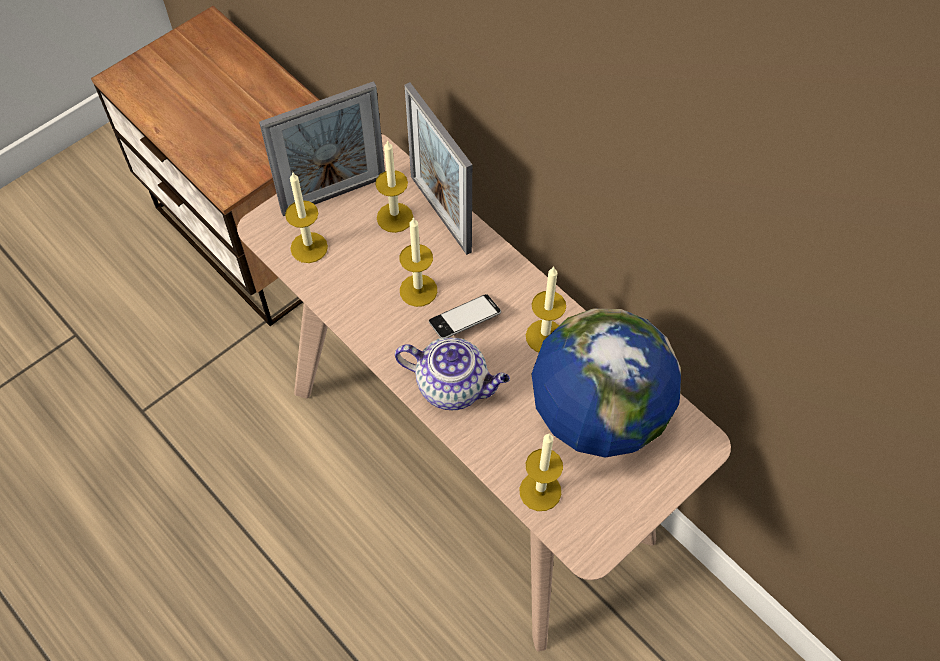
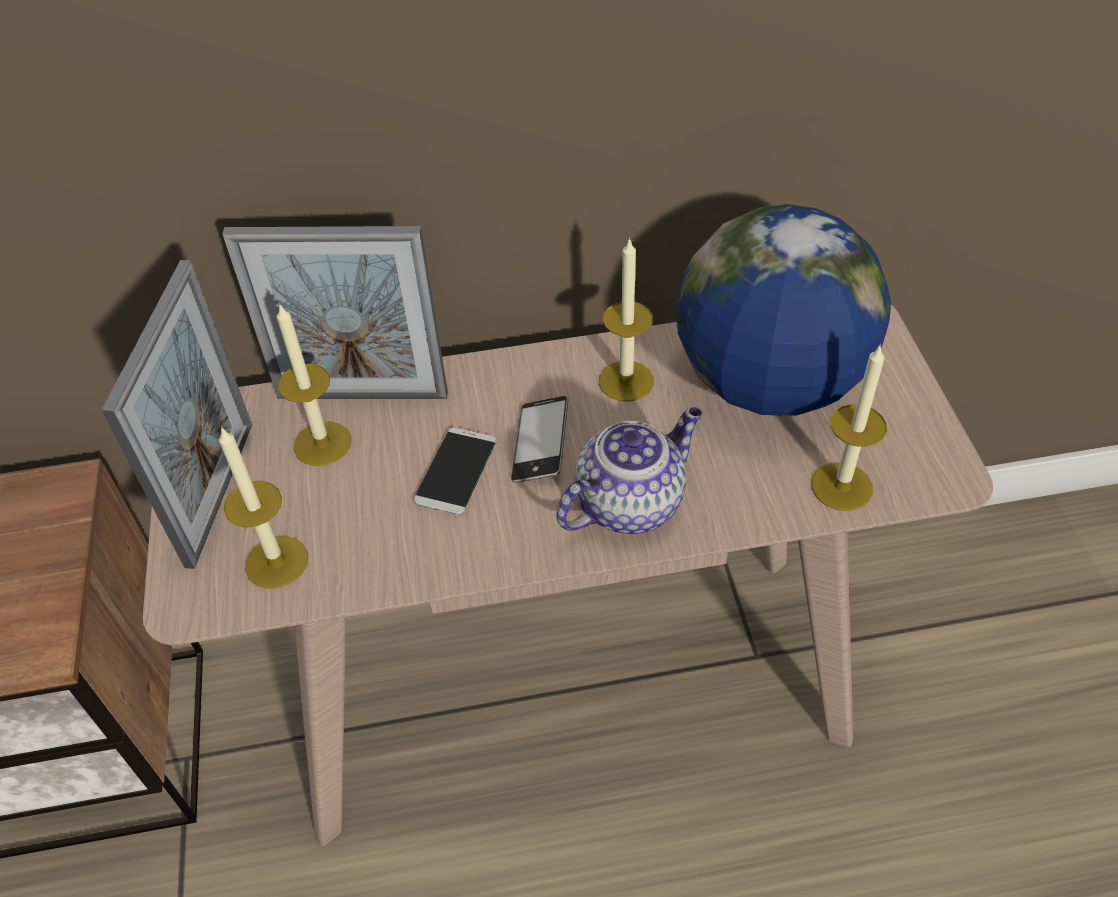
camera: 55 degrees left, 10 degrees down
(418, 290) = (456, 471): candle -> phone

